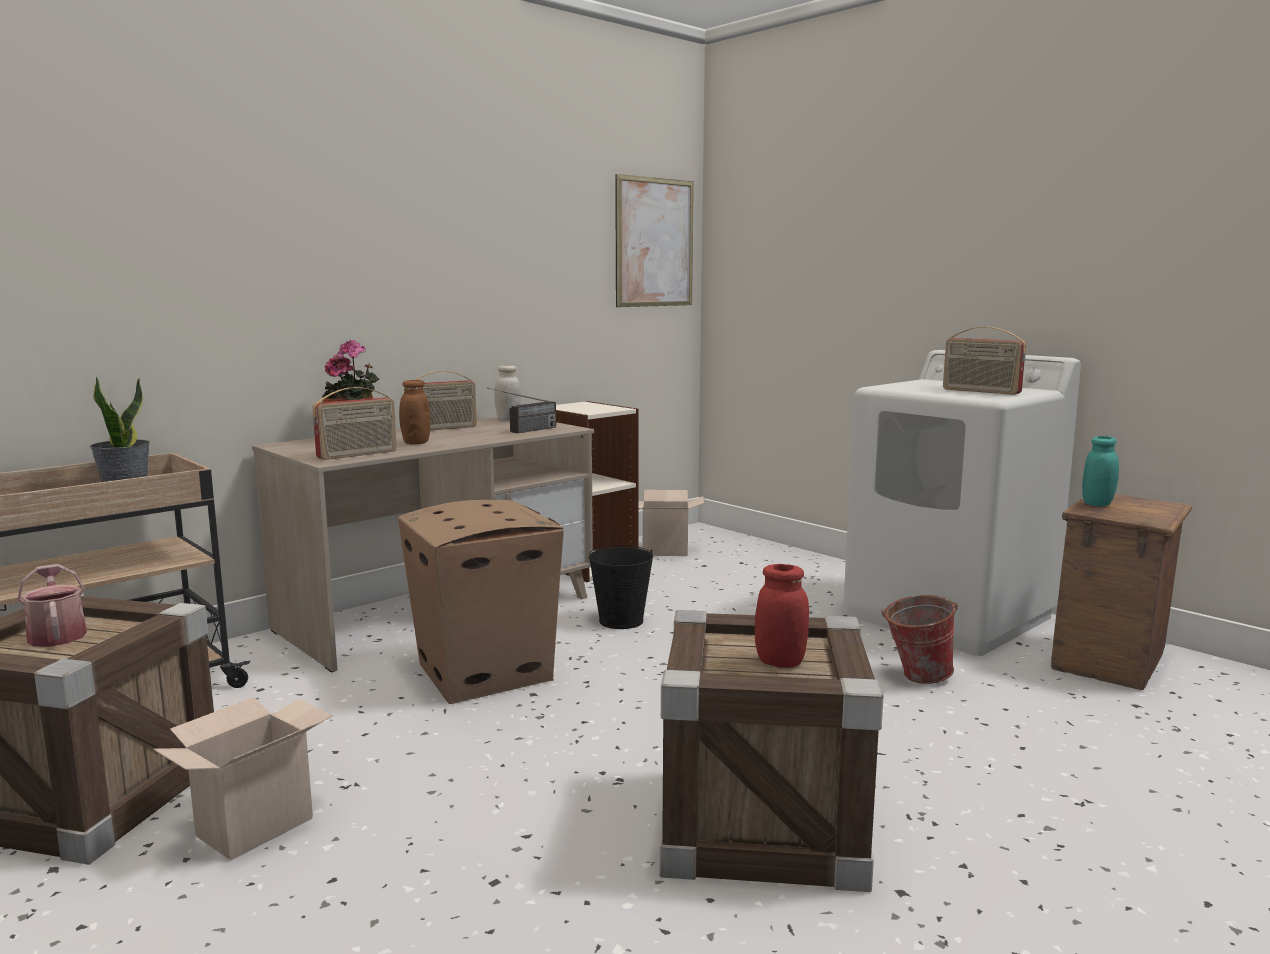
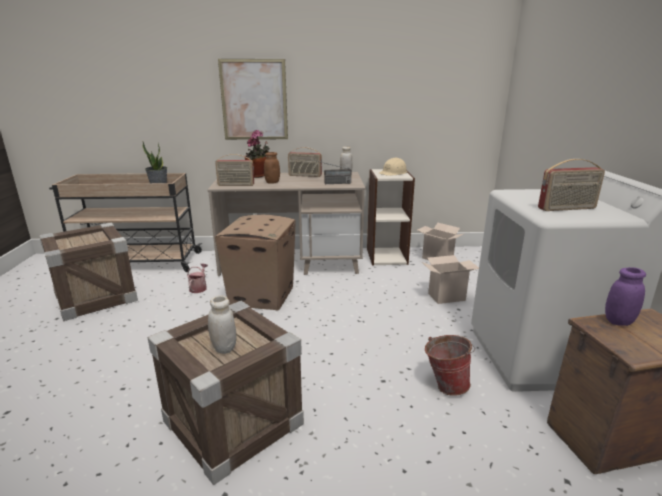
camera: 40 degrees right, 10 degrees up
(57, 634) = (85, 238): watering can -> watering can (199, 288)
(256, 825) = (110, 328): cardboard box -> cardboard box (447, 296)
(589, 406) = (393, 173): none -> beige hard hat
(621, 621) = (353, 291): black bucket -> none
(654, 242) = (468, 76): picture -> picture (254, 100)
(780, 662) = (224, 348): red jar -> white jar
(980, 391) = (567, 208): radio -> radio turned 90 degrees counterclockwise
(1097, 504) = (619, 321): turquoise jar -> purple jar

